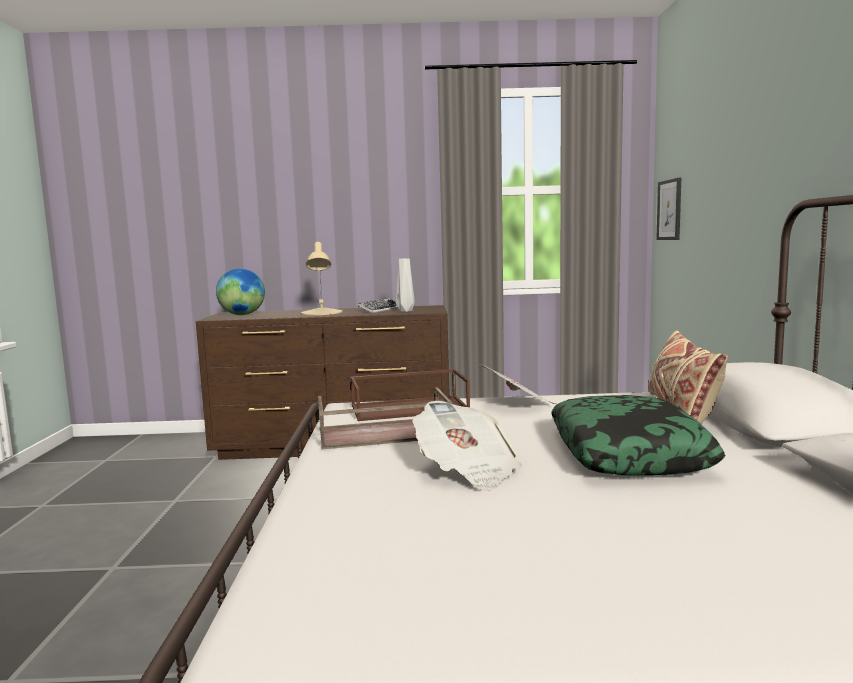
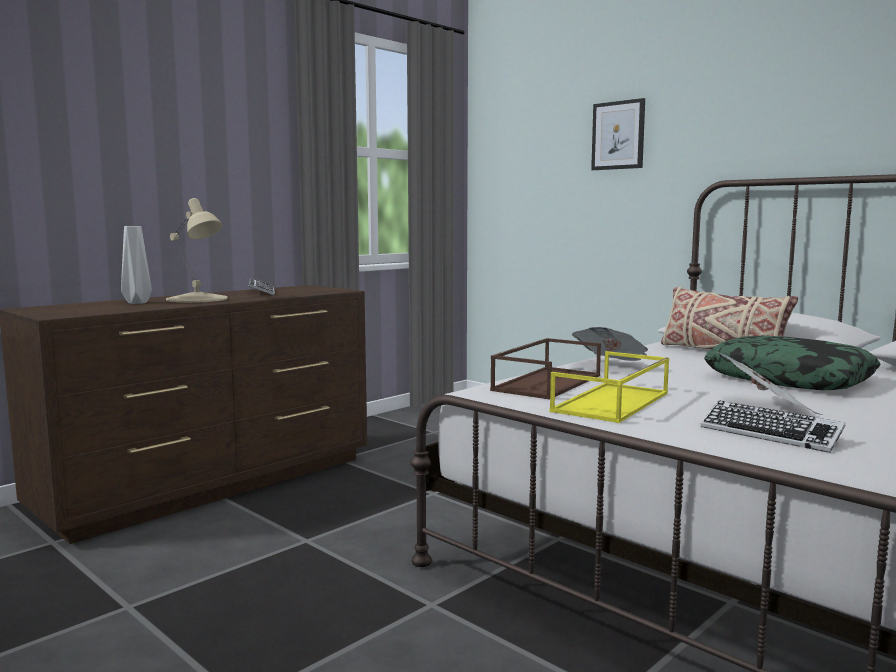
camera: 45 degrees left, 0 degrees up
(242, 315) = (77, 308): globe -> none
(373, 490) = (770, 434): none -> keyboard
(383, 434) = (612, 403): brown tray -> yellow tray
(406, 311) = (305, 291): grey vase -> grey vase (138, 302)
(669, 210) = (503, 184): picture -> picture (618, 135)

